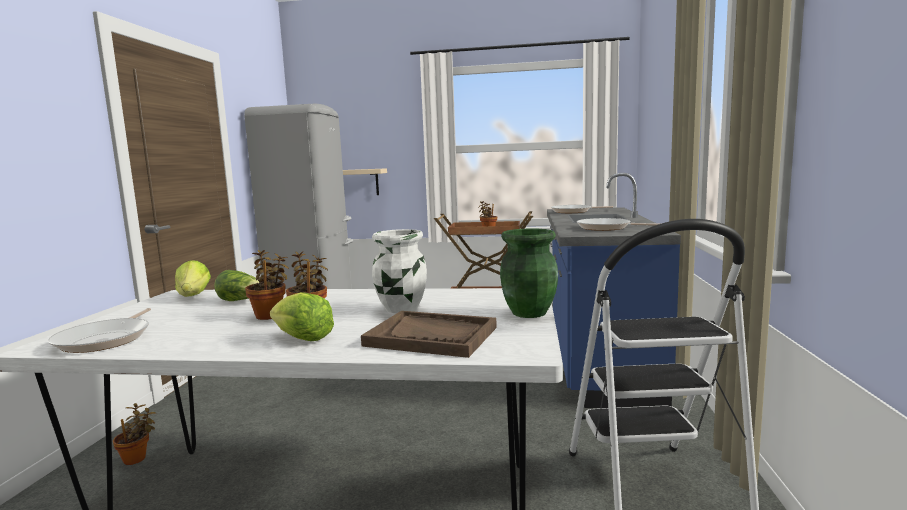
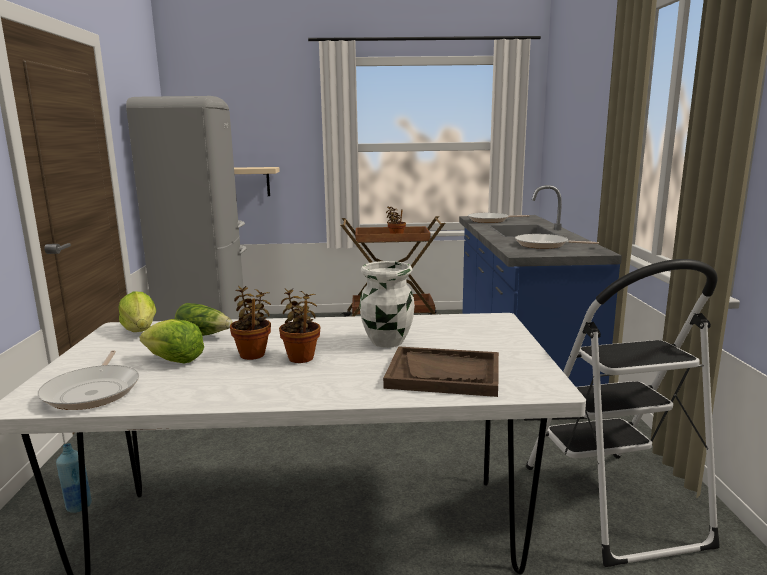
camera: 10 degrees left, 5 degrees up
(137, 458) = (78, 506): potted plant -> blue bottle
(302, 338) = (314, 381): lettuce -> lettuce (174, 360)
(529, 313) = (516, 343): green vase -> none

